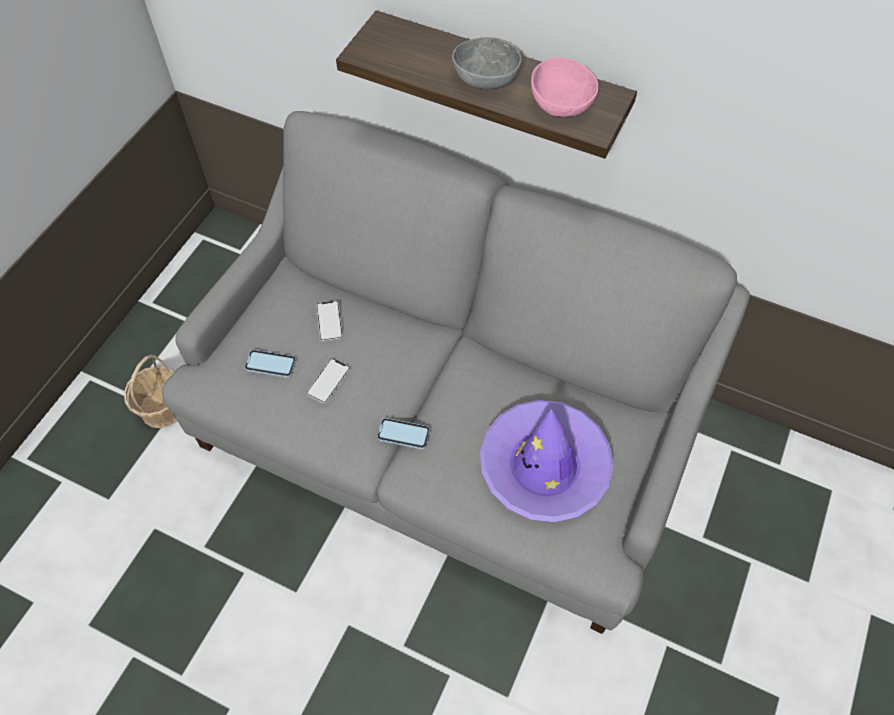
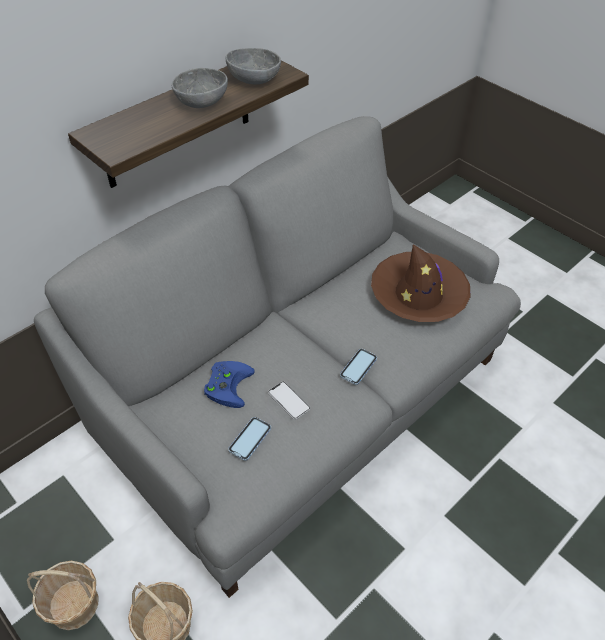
camera: 70 degrees left, 10 degrees down
(164, 334) = (74, 605): none -> basket
(329, 321) = (227, 384): phone -> blue game controller
(544, 466) = (418, 294): purple hat -> brown hat
(562, 104) = (254, 79): pink bowl -> grey bowl

